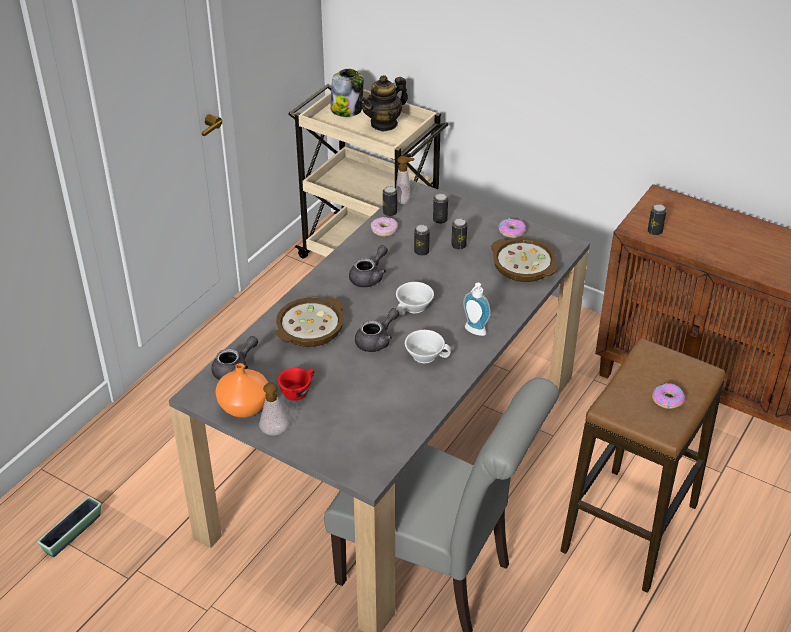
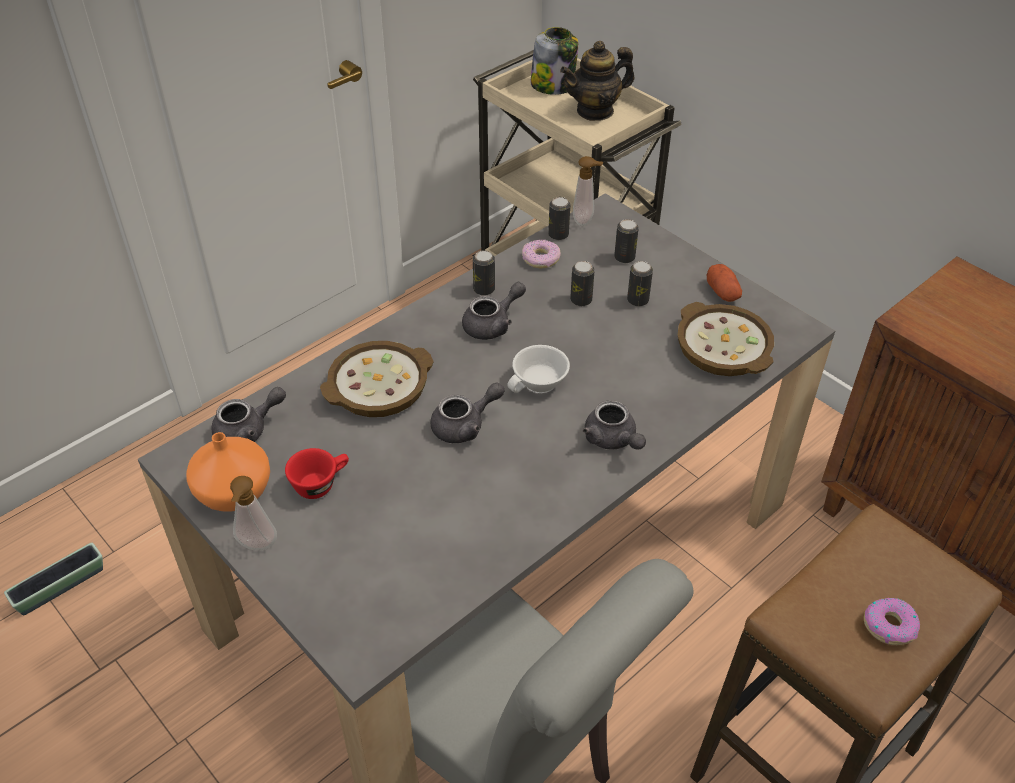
camera: 15 degrees right, 5 degrees up
(426, 354) = (528, 463): white cup -> none
(473, 332) = (613, 440): soap dispenser -> grey teapot
(511, 231) = (722, 292): donut -> potato
(654, 231) = (941, 332): can -> can (484, 289)

